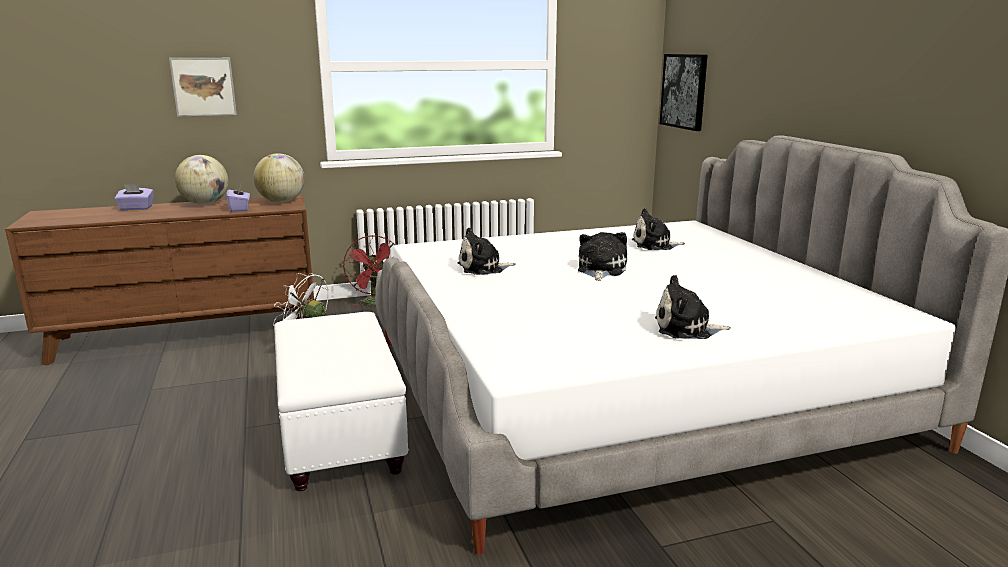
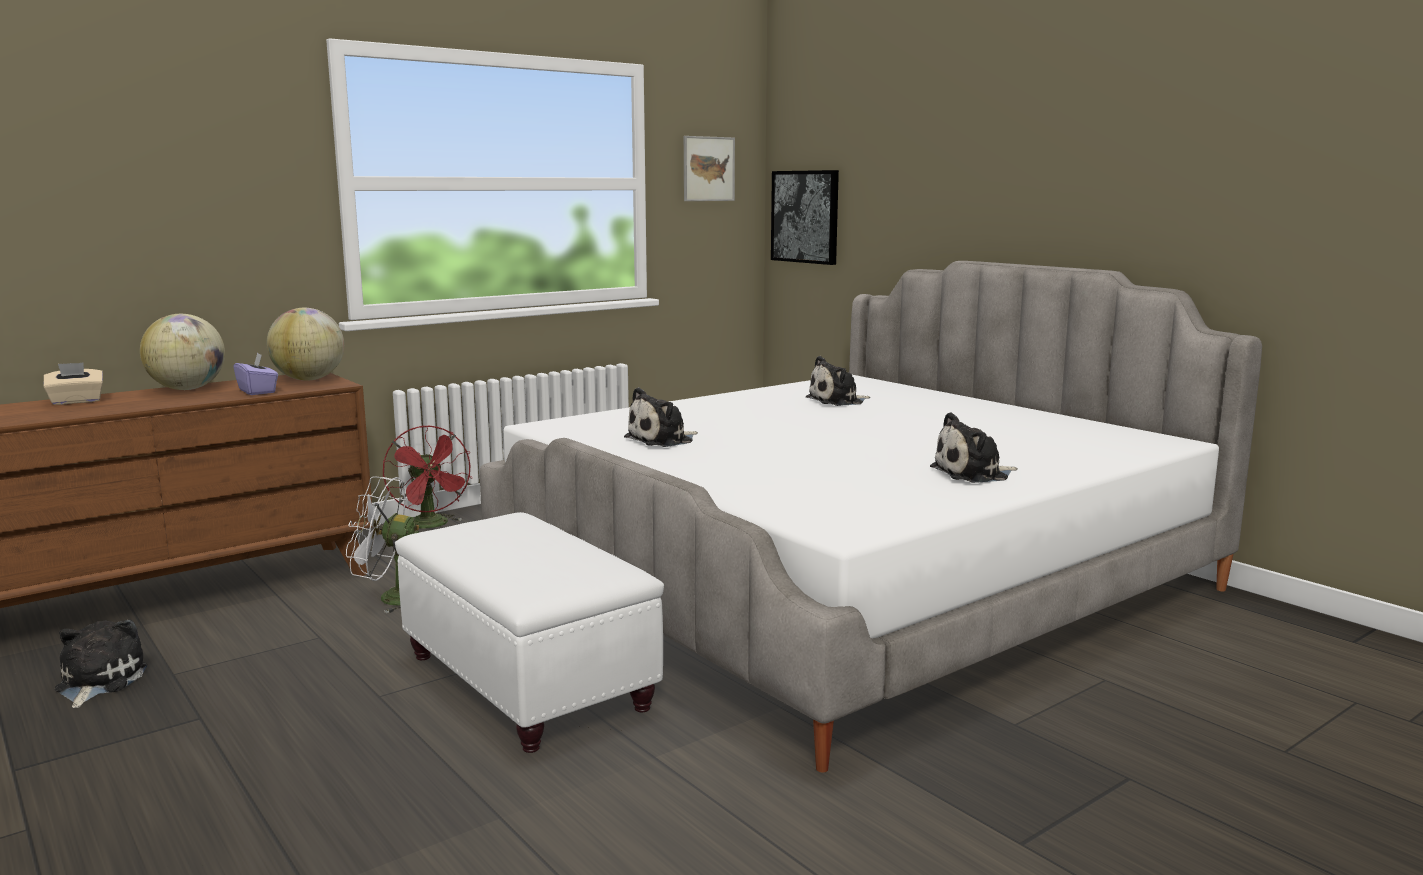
camera: 20 degrees left, 5 degrees down
(136, 208) = (76, 401): purple tissue box -> beige tissue box
(203, 87) = (165, 212): picture -> picture (708, 169)
(600, 270) = (807, 430): plush toy -> plush toy (98, 682)

